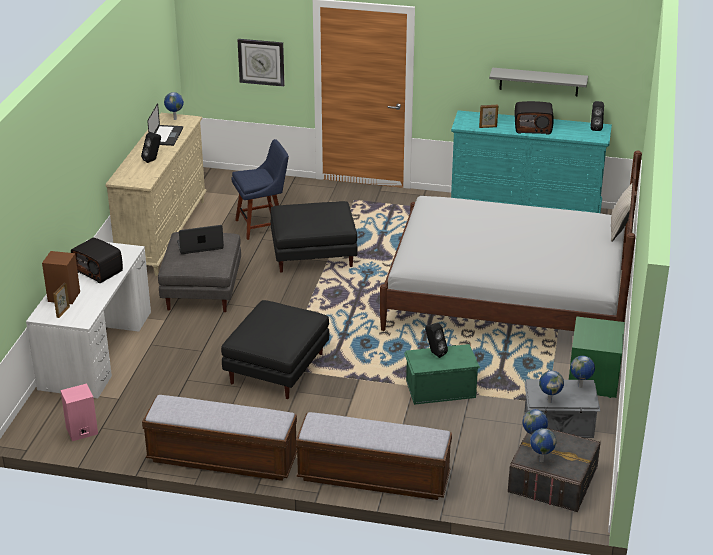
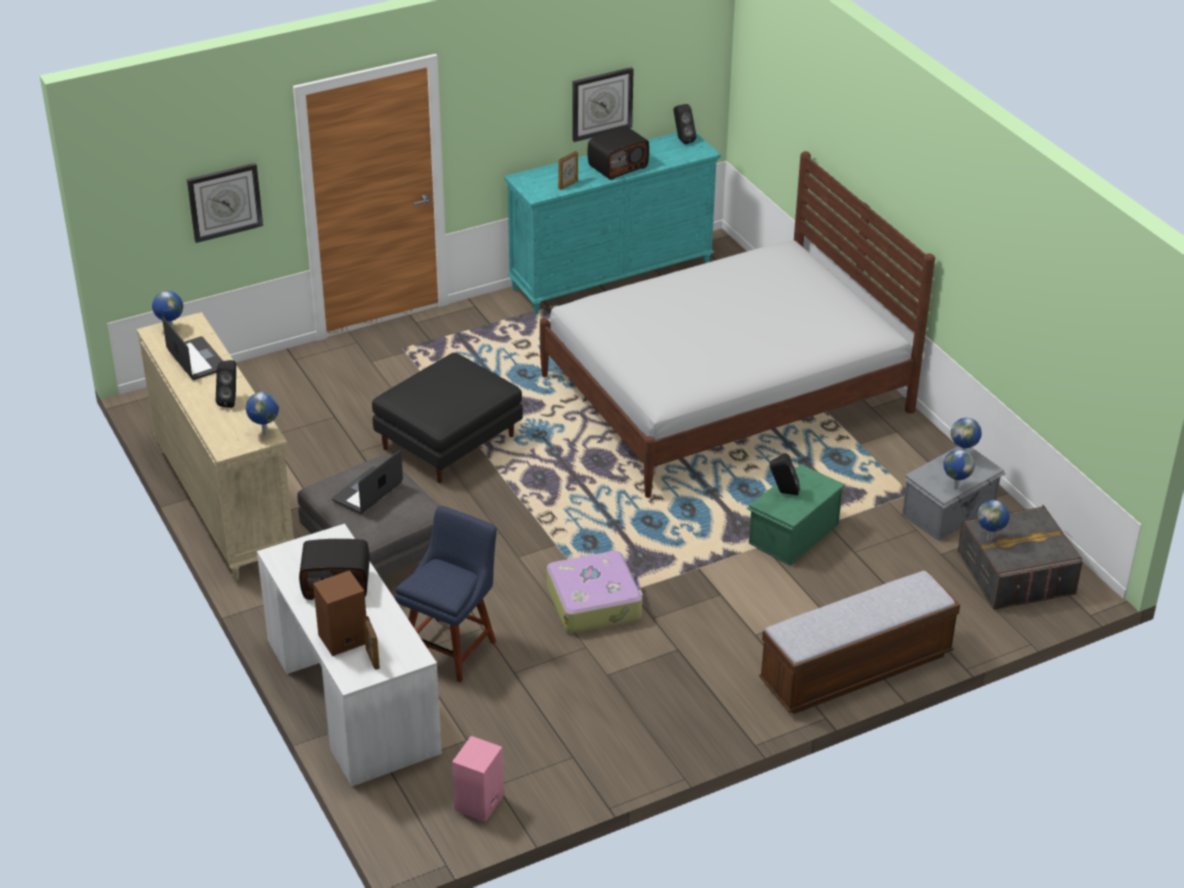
camera: 40 degrees left, 5 degrees up
(222, 459) = (680, 740): bench -> none
(262, 225) = (336, 433): blue chair -> blue chair (451, 646)
(277, 367) = (594, 602): black ottoman -> suitcase
(539, 82) = (601, 103): grey shelf -> wall clock
(540, 460) = (1020, 556): globe -> globe (264, 433)
(594, 379) = (919, 444): green nightstand -> none
(620, 230) = (817, 256): beige pillow -> none

